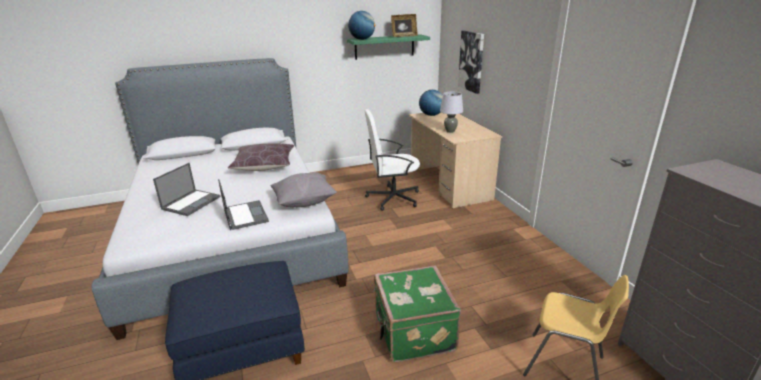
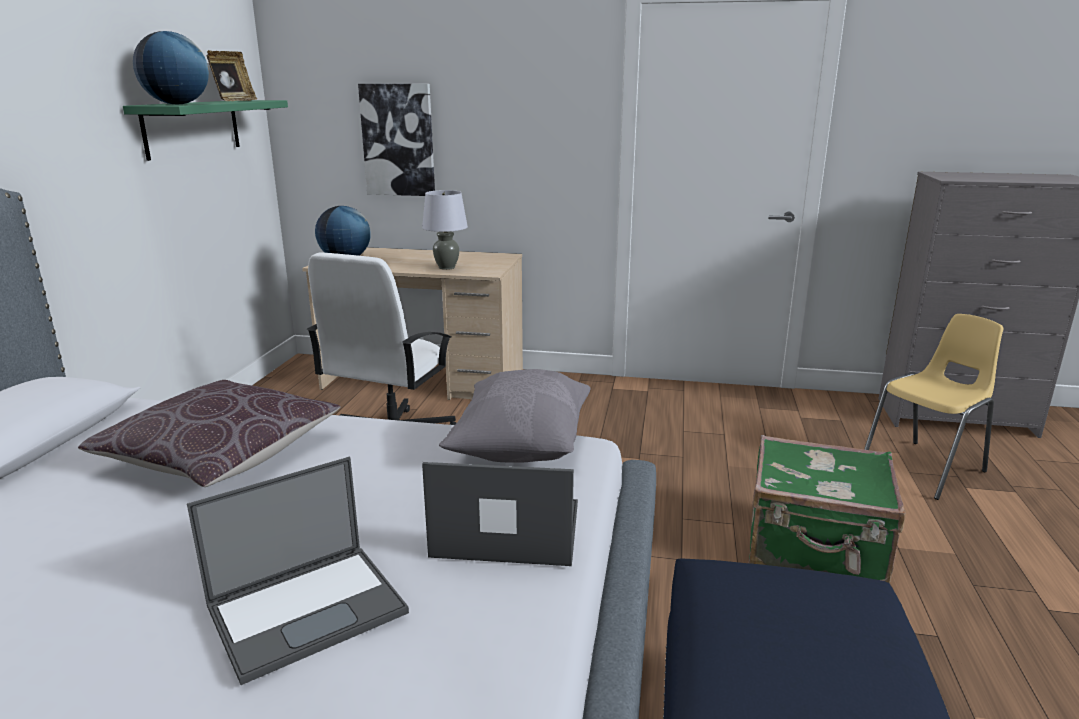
camera: 60 degrees left, 5 degrees down
(191, 202) = (309, 608): laptop -> laptop turned 90 degrees clockwise

